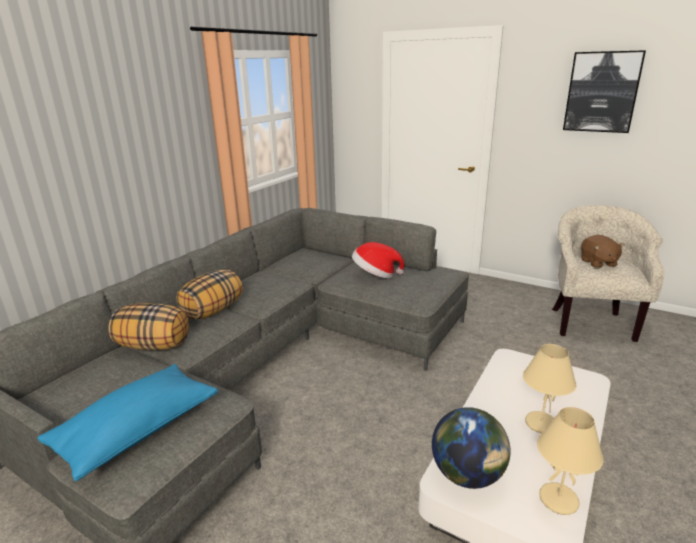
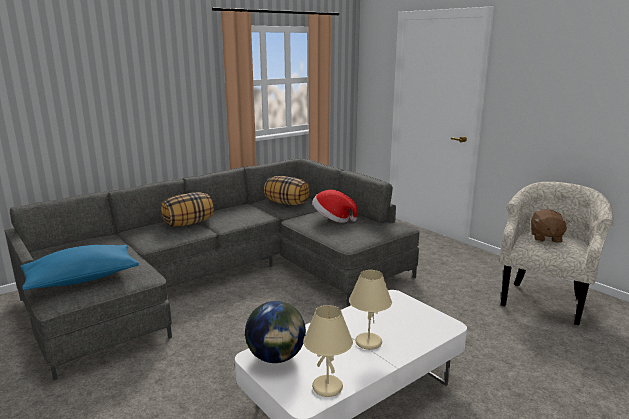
camera: 20 degrees right, 5 degrees down
(154, 345) = (133, 237): pillow -> pillow (287, 203)
(602, 92) = (578, 71): picture -> none

